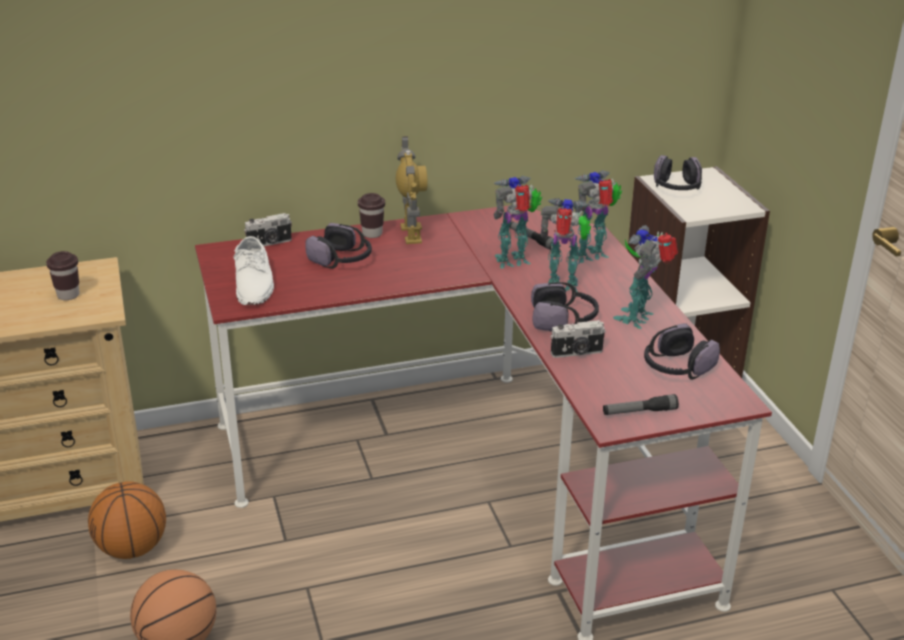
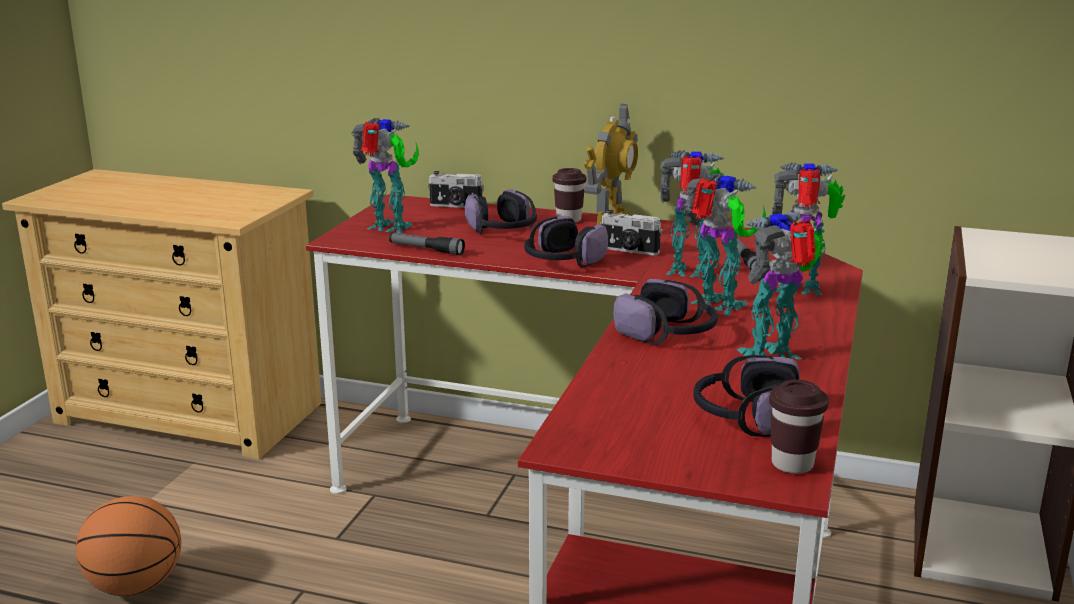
camera: 35 degrees right, 10 degrees down
(68, 295) = (227, 203): brown cup -> brown cup (792, 464)
(132, 548) = (202, 490): basketball -> none
(254, 282) = (390, 228): white shoe -> toy robot
(577, 353) = (635, 367): camera -> camera (629, 250)
(639, 412) = (623, 446): flashlight -> flashlight (426, 249)
(676, 188) = (1000, 245): headphones -> headphones (562, 262)

